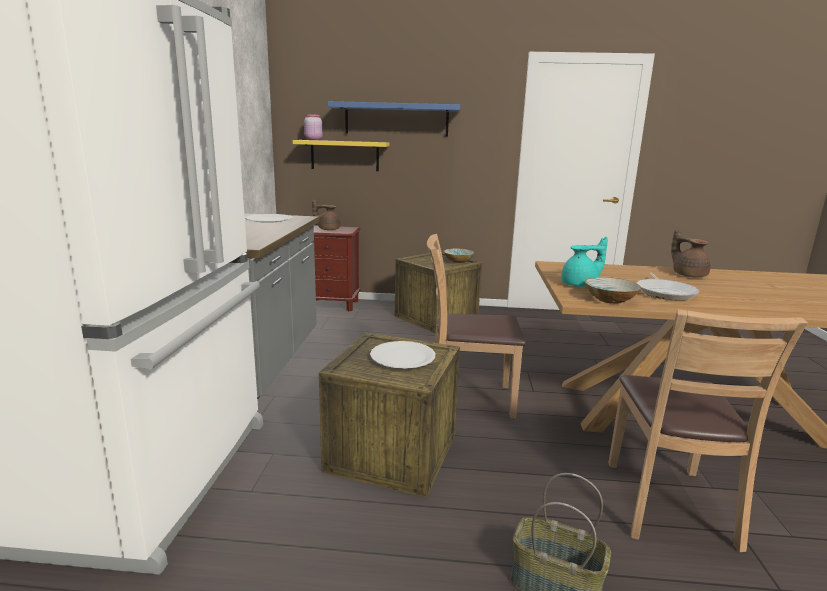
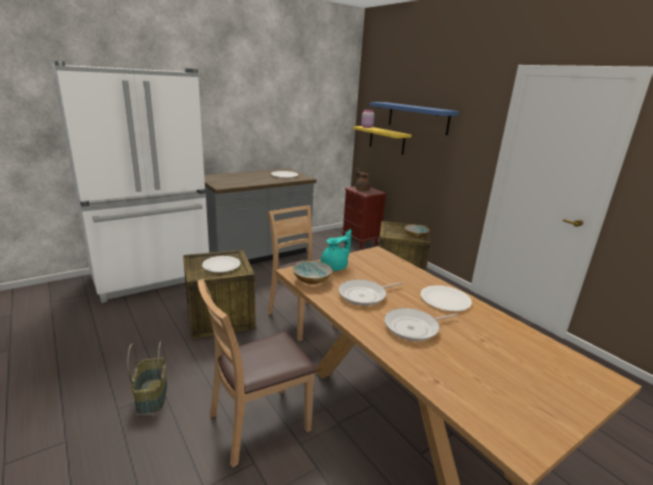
camera: 50 degrees right, 5 degrees up
(580, 285) = (335, 267): turquoise teapot -> turquoise teapot turned 75 degrees counterclockwise
(688, 275) = (445, 299): brown teapot -> white plate
(745, 296) = (414, 328): none -> frying pan

